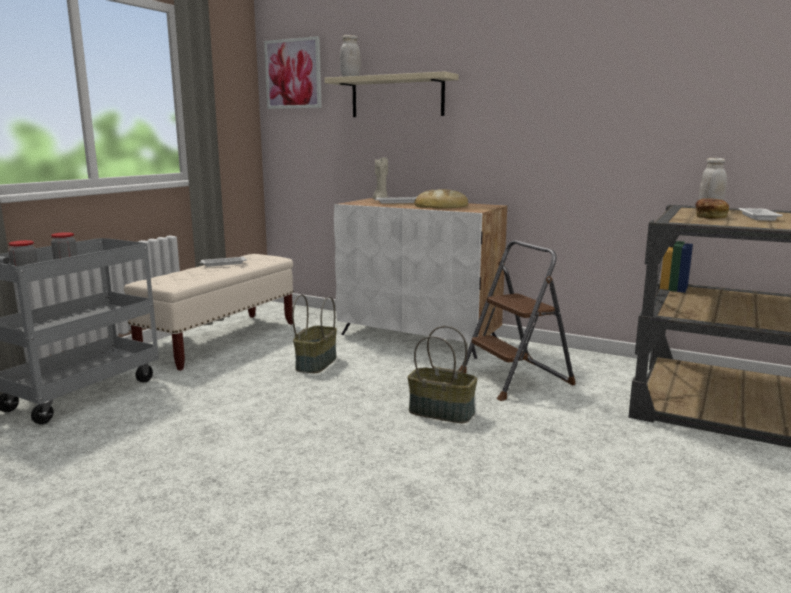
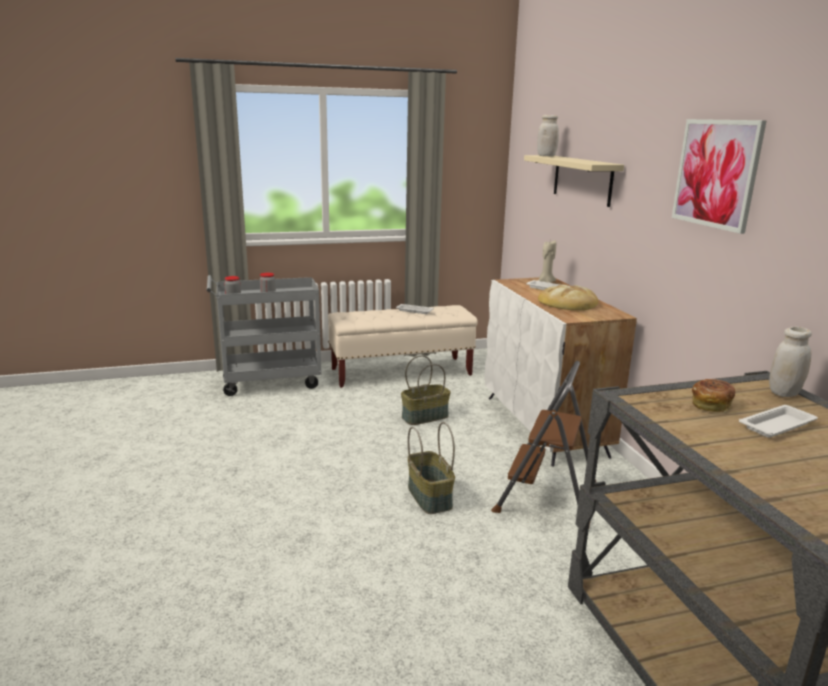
camera: 45 degrees right, 5 degrees up
(293, 74) = (526, 144): picture -> picture (716, 173)

